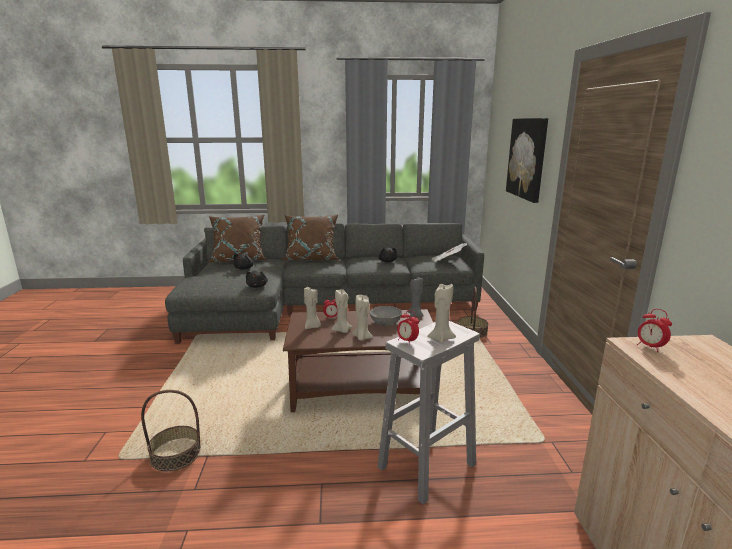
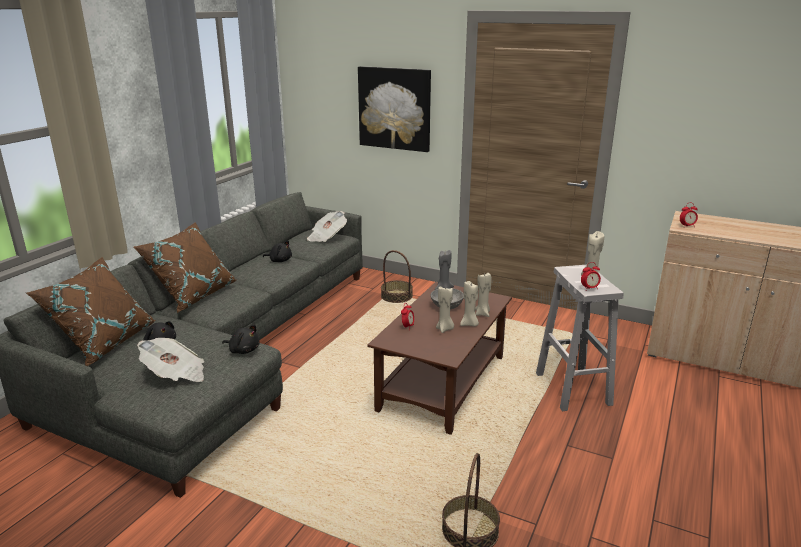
camera: 60 degrees left, 5 degrees up
(215, 280) = (176, 375): none -> newspaper
(312, 327) = (420, 341): beige candle -> beige candle (482, 313)

